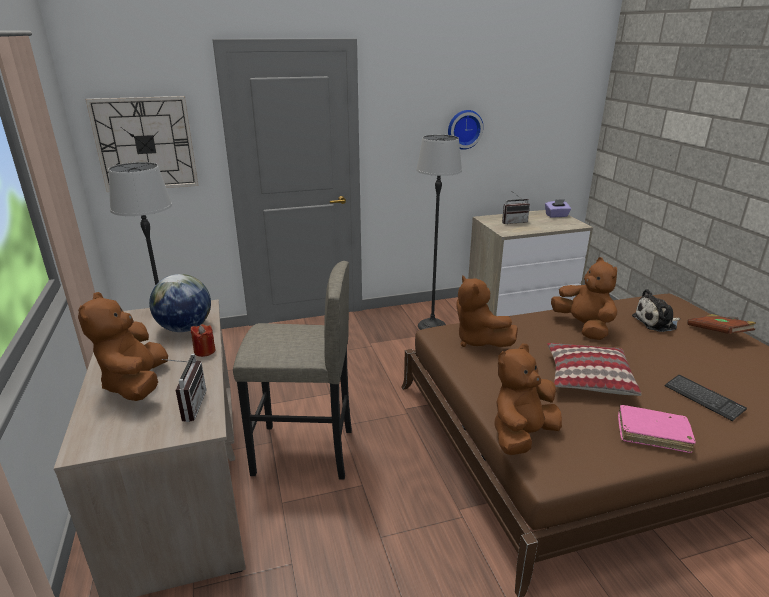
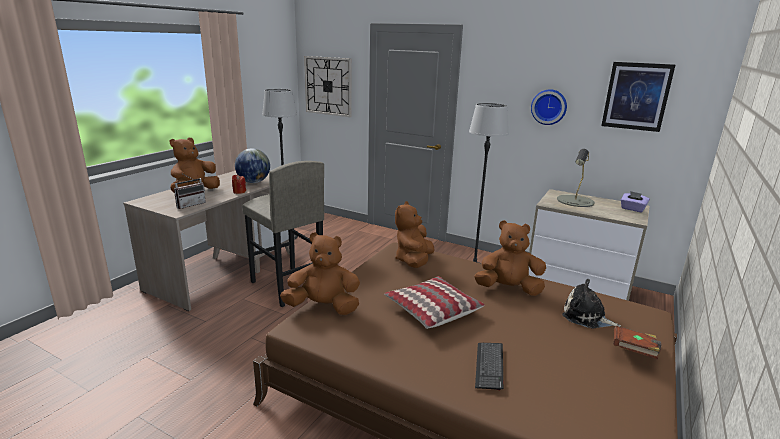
camera: 45 degrees right, 5 degrees down
(513, 222) = (575, 201): radio -> grey table lamp
(540, 107) = (636, 96): none -> picture
(583, 327) = (508, 289): brown plush toy -> brown plush toy turned 105 degrees counterclockwise
(652, 434) = (398, 355): pink book -> none

